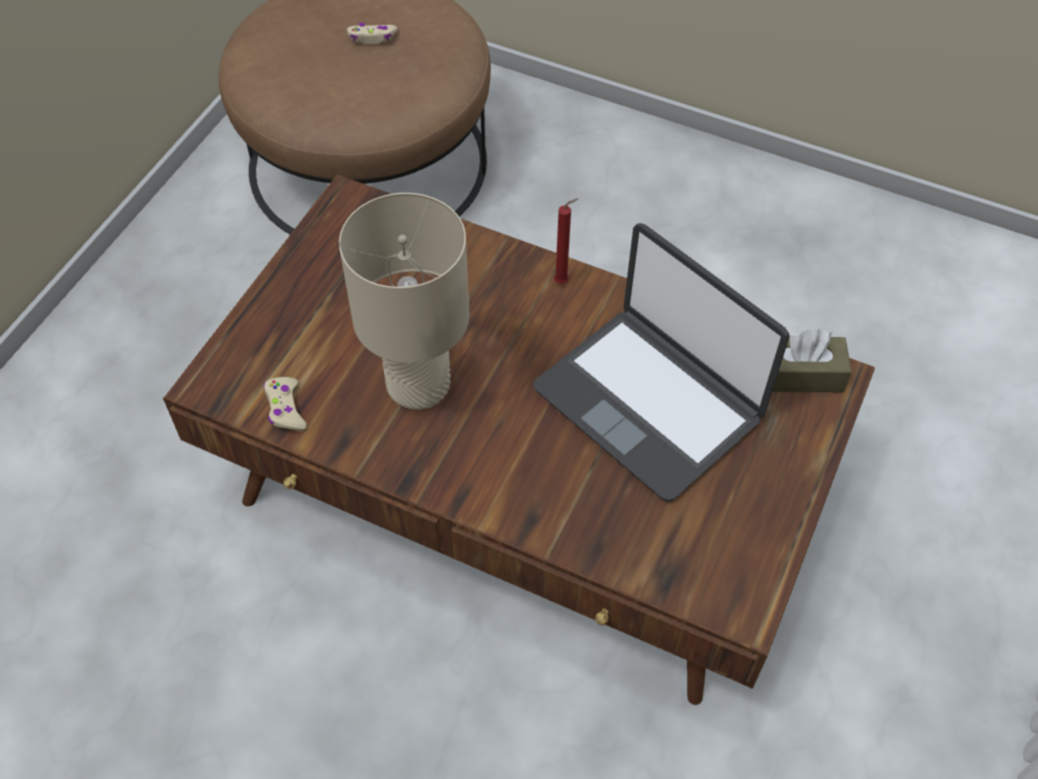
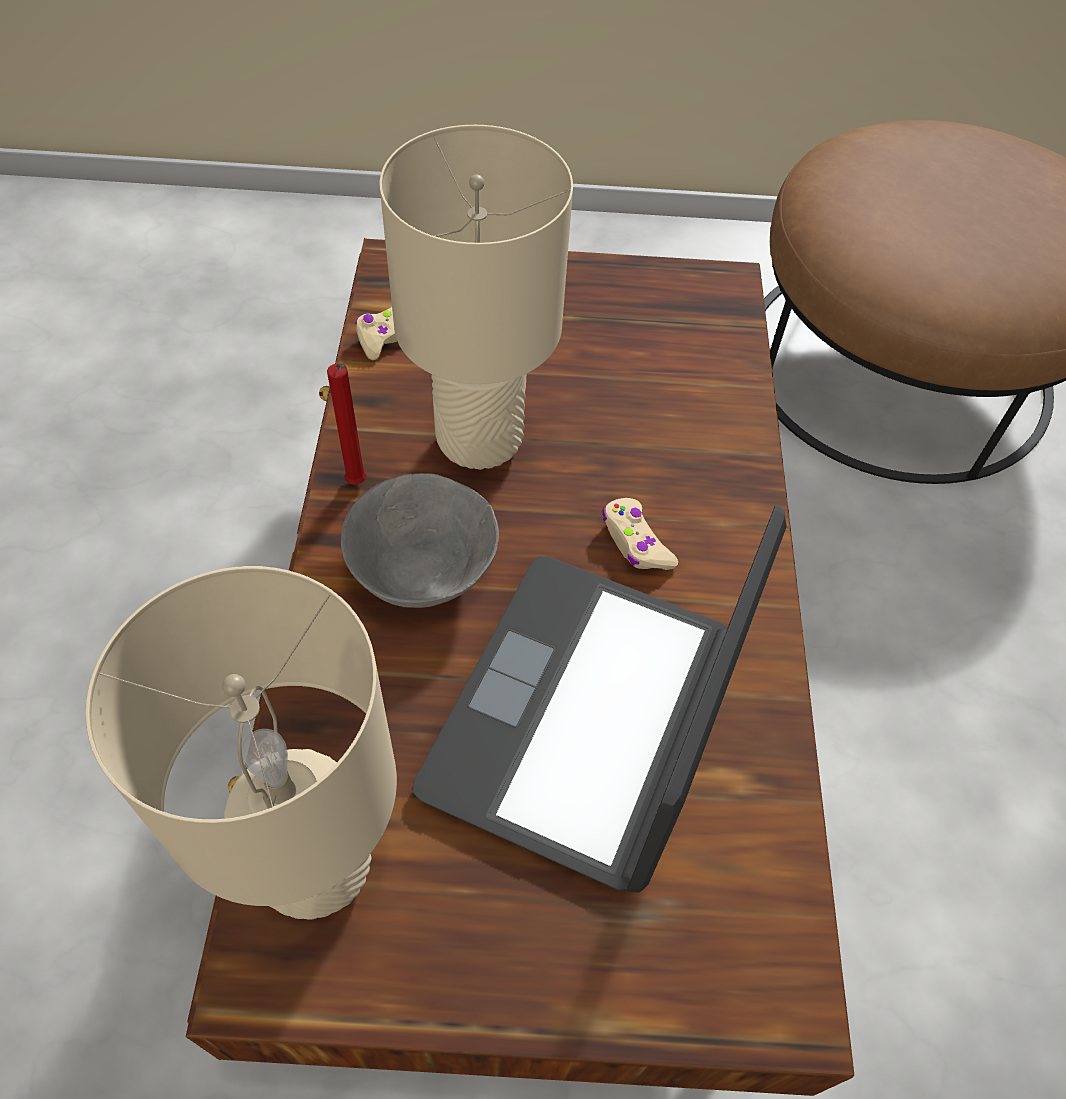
camera: 65 degrees right, 0 degrees up
(372, 38) = (995, 217): beige game controller -> beige game controller (635, 542)
(511, 454) = (423, 573): none -> grey bowl
(563, 282) = (742, 542): red candle -> red candle (358, 484)
(691, 566) = (315, 865): none -> beige table lamp
(800, 374) = (760, 937): brown tissue box -> none

